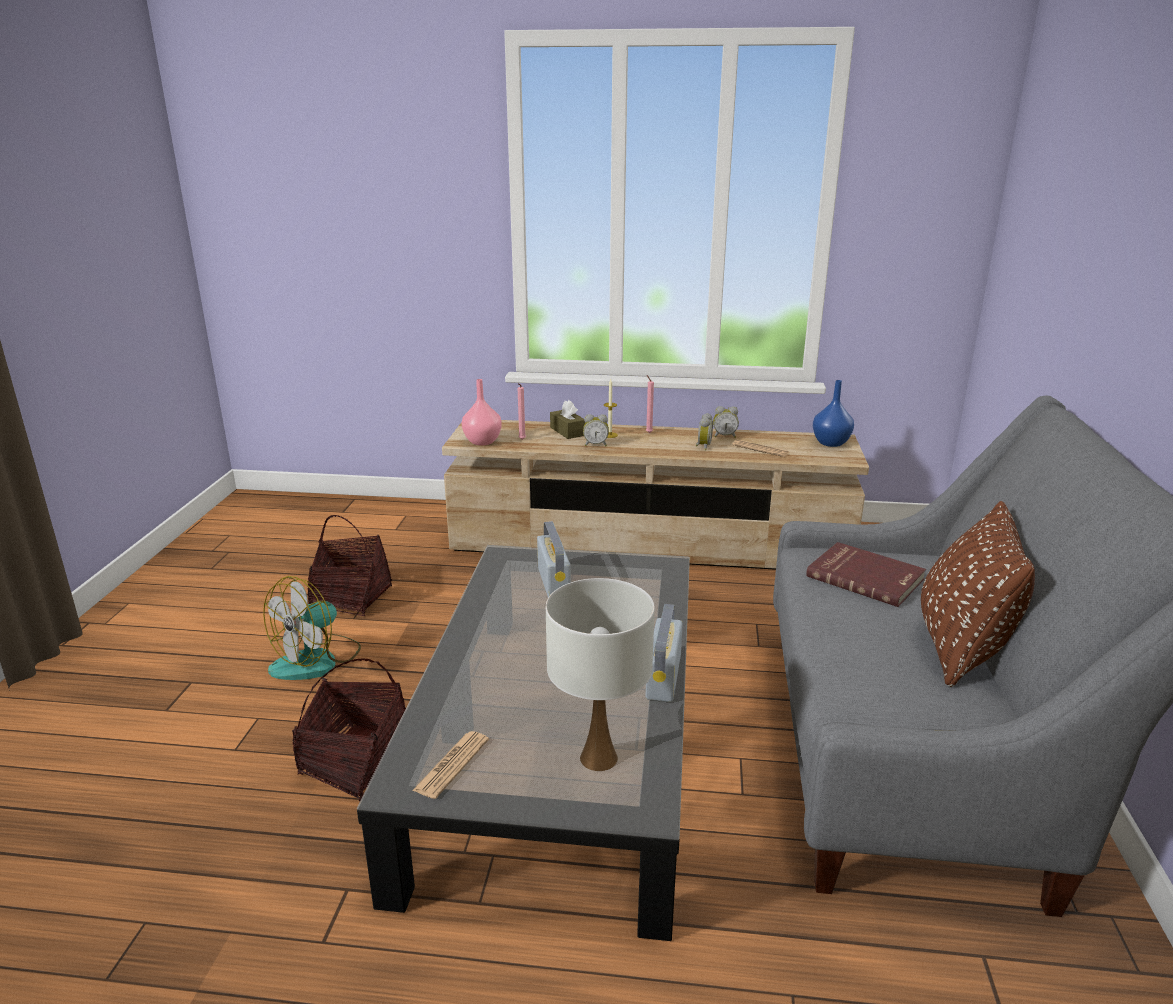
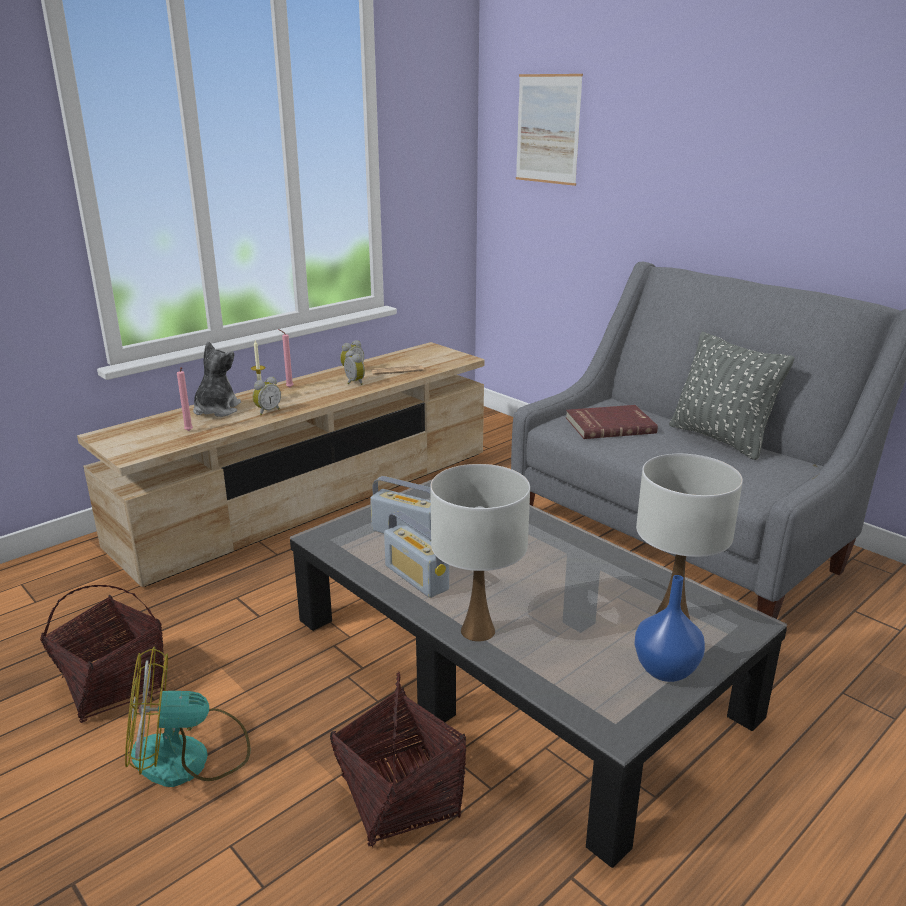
camera: 50 degrees left, 0 degrees up
(317, 660) = (189, 757): fan -> fan turned 90 degrees clockwise
(452, 765) = (615, 687): newspaper -> none
(459, 669) = (478, 630): none -> white table lamp
(482, 441) = (151, 447): pink vase -> none
(567, 431) = (216, 410): brown tissue box -> plush toy
(663, 677) = (602, 549): radio -> radio (416, 577)
(831, 443) = (431, 352): blue vase -> blue vase (667, 670)
(961, 648) = (720, 439): brown pillow -> grey pillow
(1040, 205) = (548, 129): none -> picture

